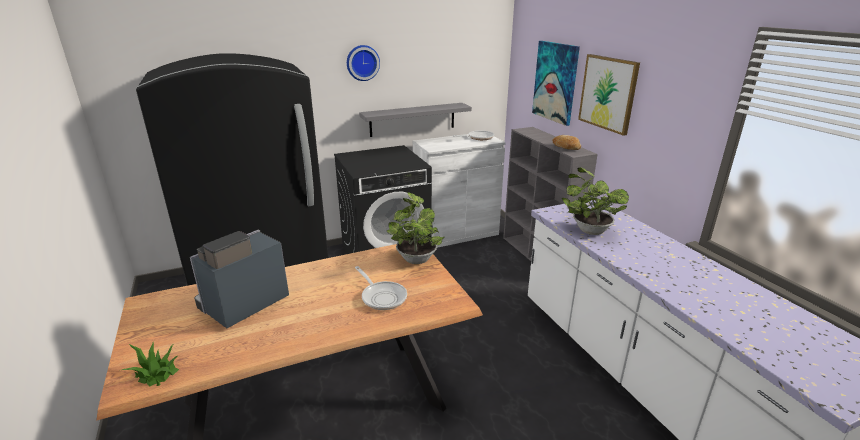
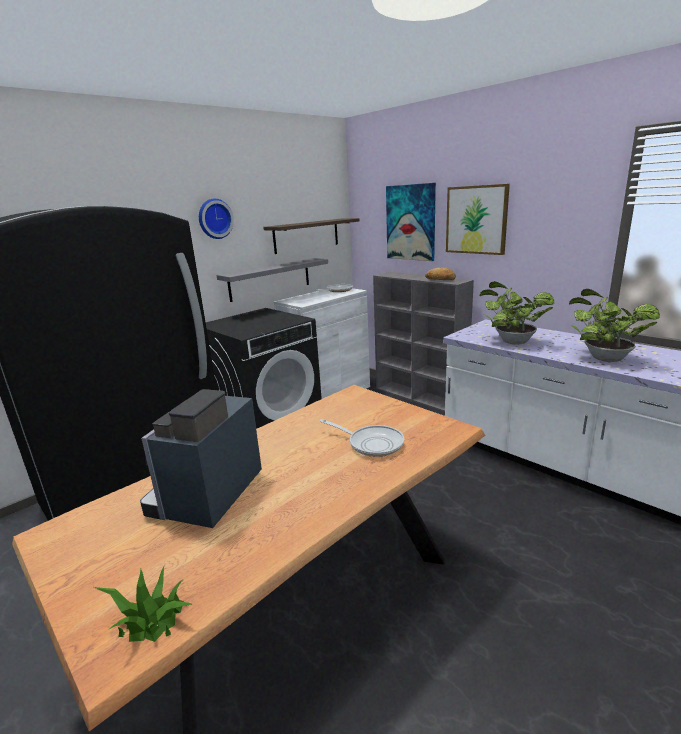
camera: 20 degrees left, 5 degrees down
(415, 258) = (368, 401): potted plant -> potted plant (603, 358)
(456, 81) = (306, 235): none -> shelf

